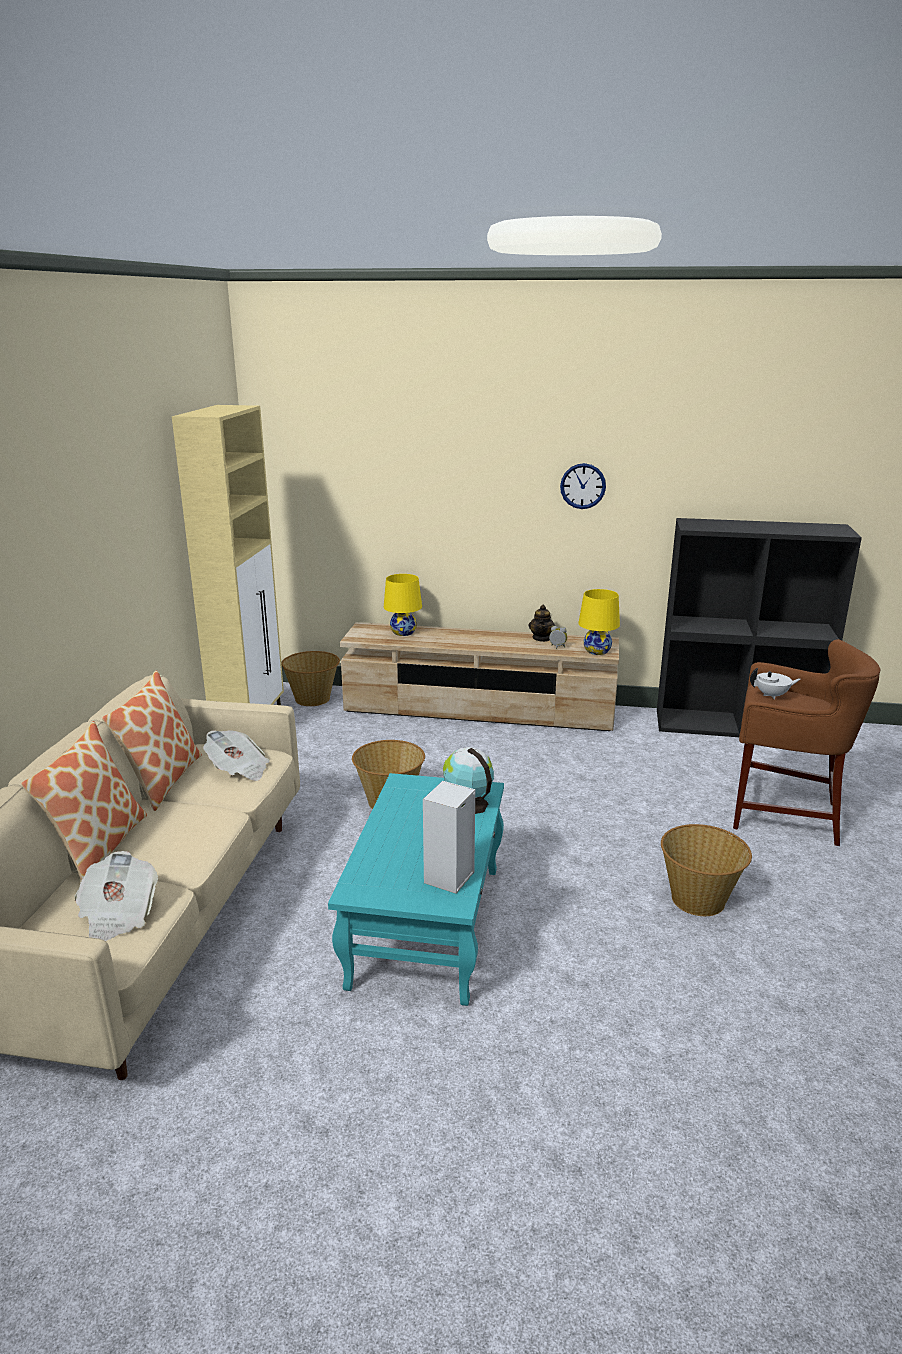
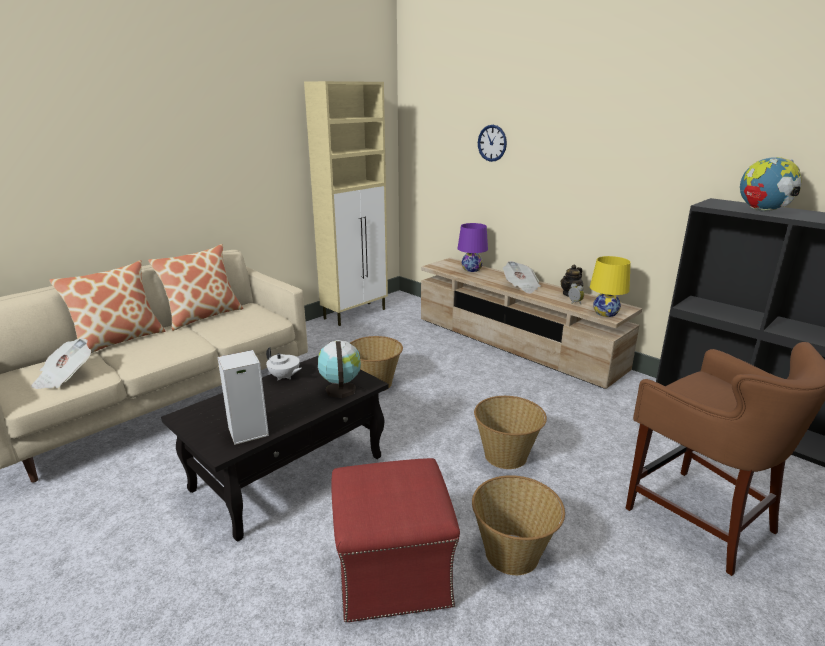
camera: 35 degrees right, 0 degrees up
(239, 770) = (247, 322): newspaper -> newspaper (521, 287)
(313, 698) = (413, 307): basket -> basket (506, 455)
(403, 632) = (471, 269): yellow table lamp -> purple table lamp
(427, 924) = (289, 472): turquoise coffee table -> black coffee table
(583, 486) = (625, 160): wall clock -> wall clock (492, 143)
(631, 959) = (391, 573): none -> red ottoman
(738, 528) = (763, 211): none -> globe
(772, 695) = (702, 385): white teapot -> white teapot (284, 377)

